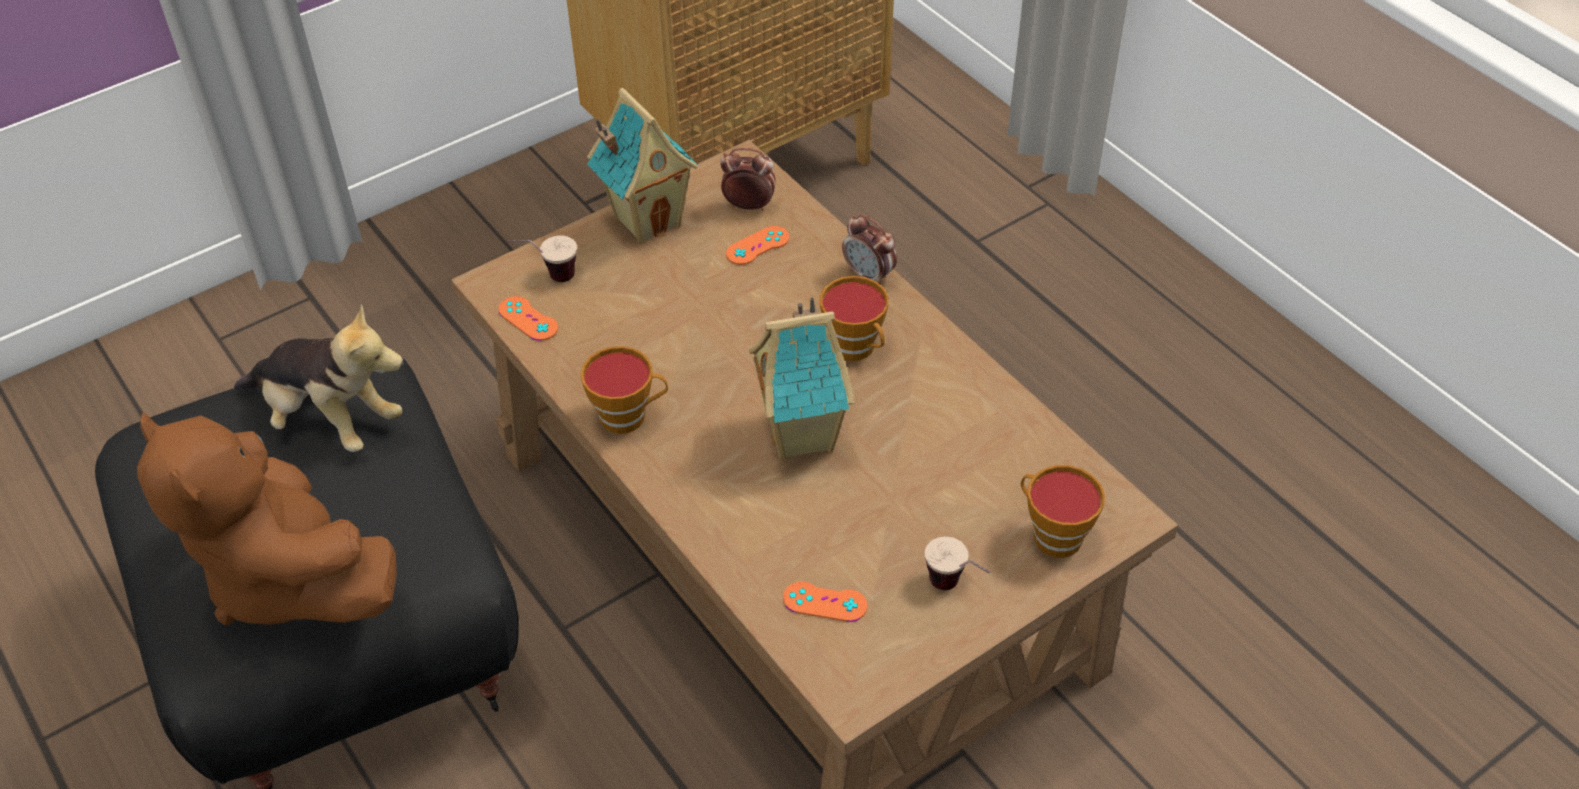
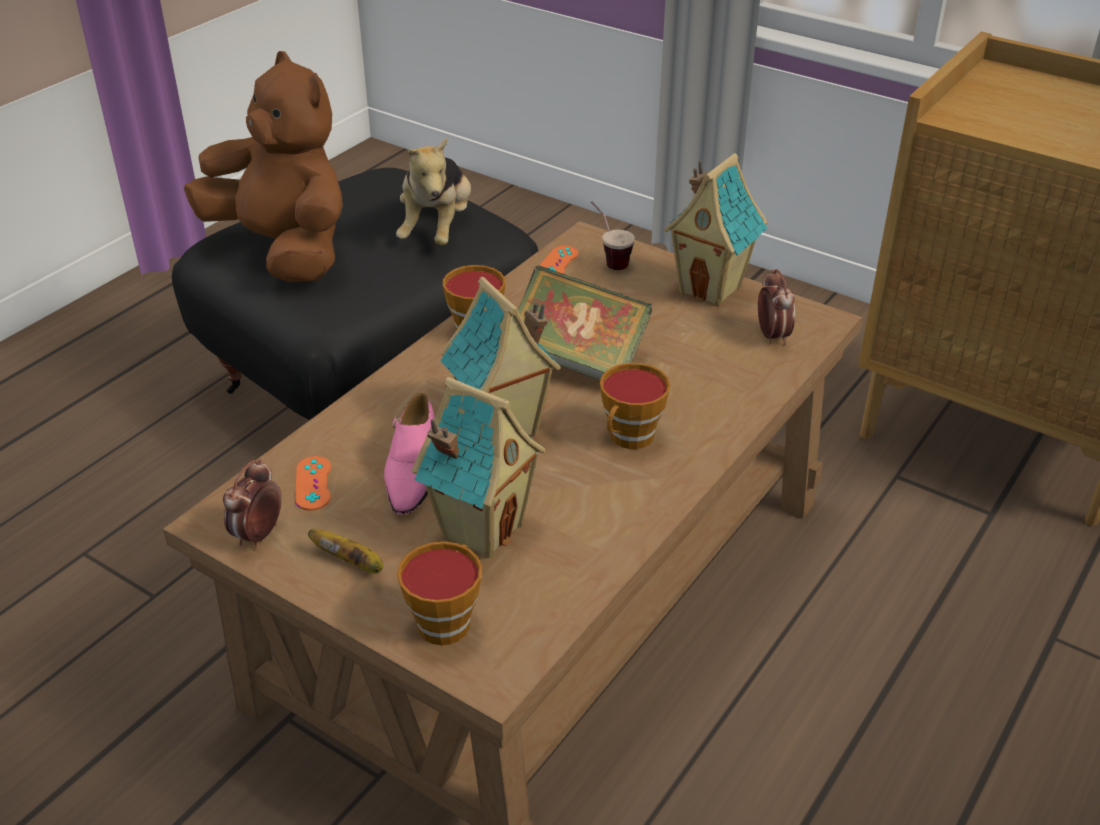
camera: 70 degrees right, 10 degrees down
(289, 576) = (284, 250): brown plush toy -> brown plush toy turned 105 degrees clockwise
(717, 350) = (578, 360): none -> book
(757, 246) = (723, 352): orange game controller -> none
(840, 520) = (411, 472): none -> pink shoe
(869, 275) = (731, 425): alarm clock -> alarm clock (258, 535)
(943, 484) = (481, 529): none -> toy house
(956, 590) = (352, 563): cup -> banana

